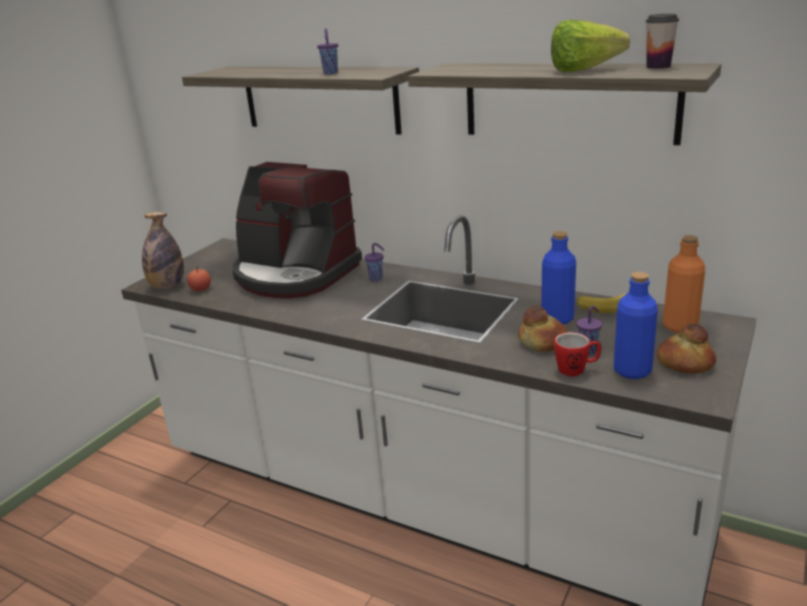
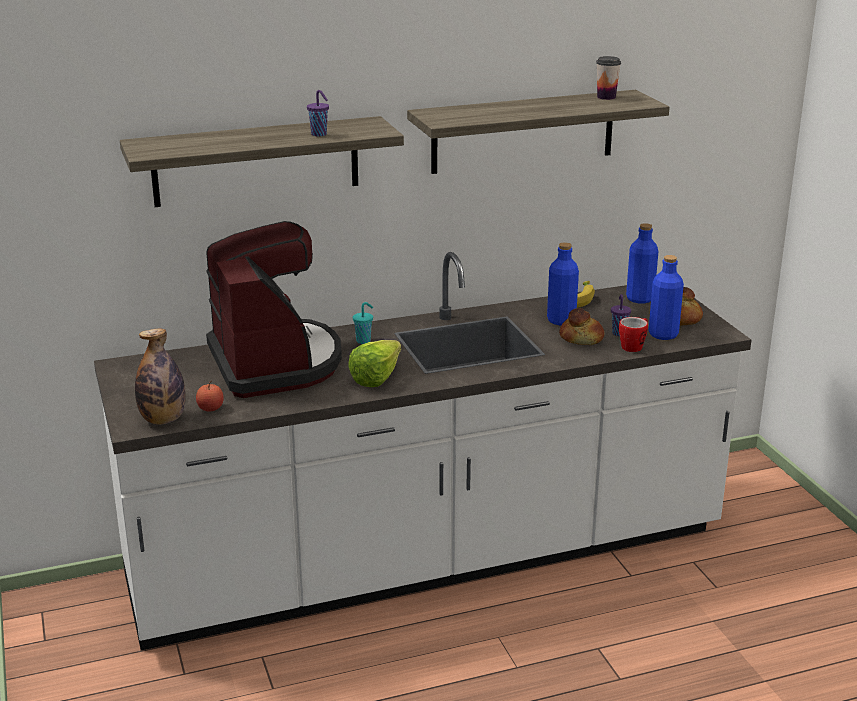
camera: 50 degrees left, 0 degrees up
(295, 274) = (275, 363): coffee machine -> coffee machine turned 90 degrees counterclockwise
(376, 279) = (364, 341): purple cup -> turquoise cup
(591, 69) = (568, 105): lettuce -> lettuce (381, 377)
(680, 326) = (640, 299): orange bottle -> blue bottle

